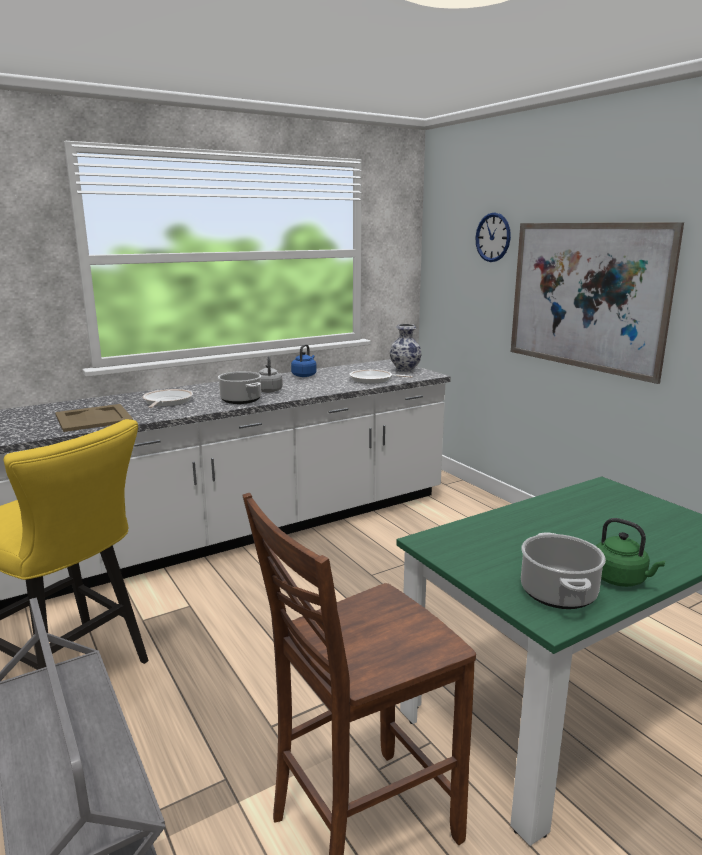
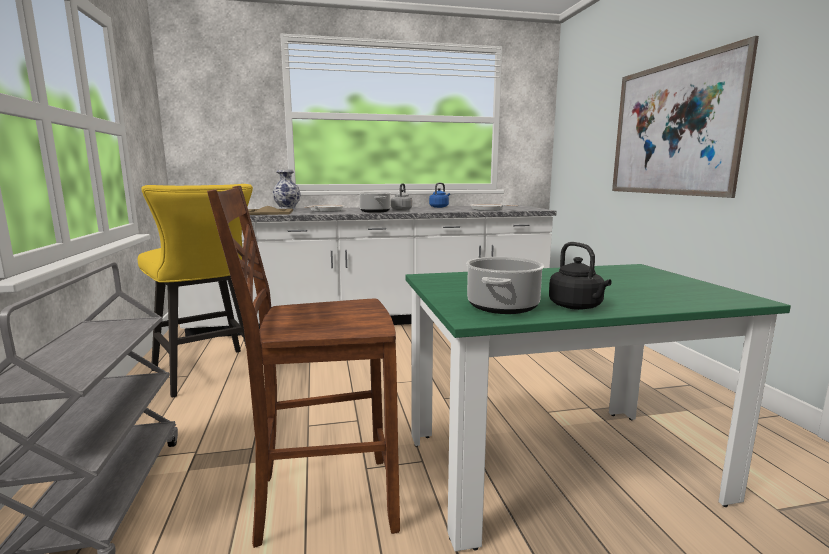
camera: 20 degrees right, 5 degrees down
(405, 371) = (521, 208): vase -> vase (287, 209)
(493, 237) = (603, 96): wall clock -> none
(621, 579) = (577, 307): green kettle -> black kettle

